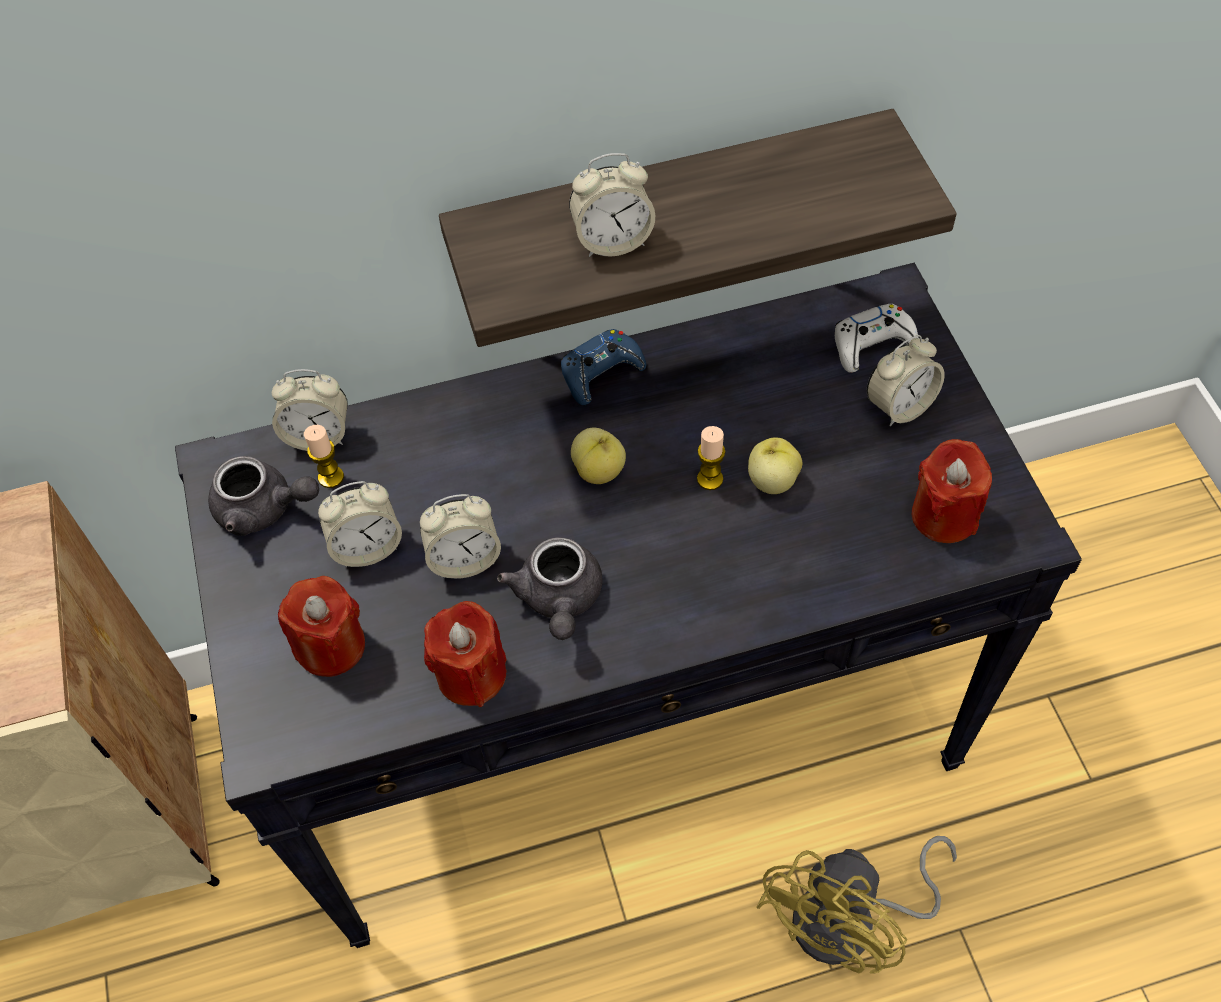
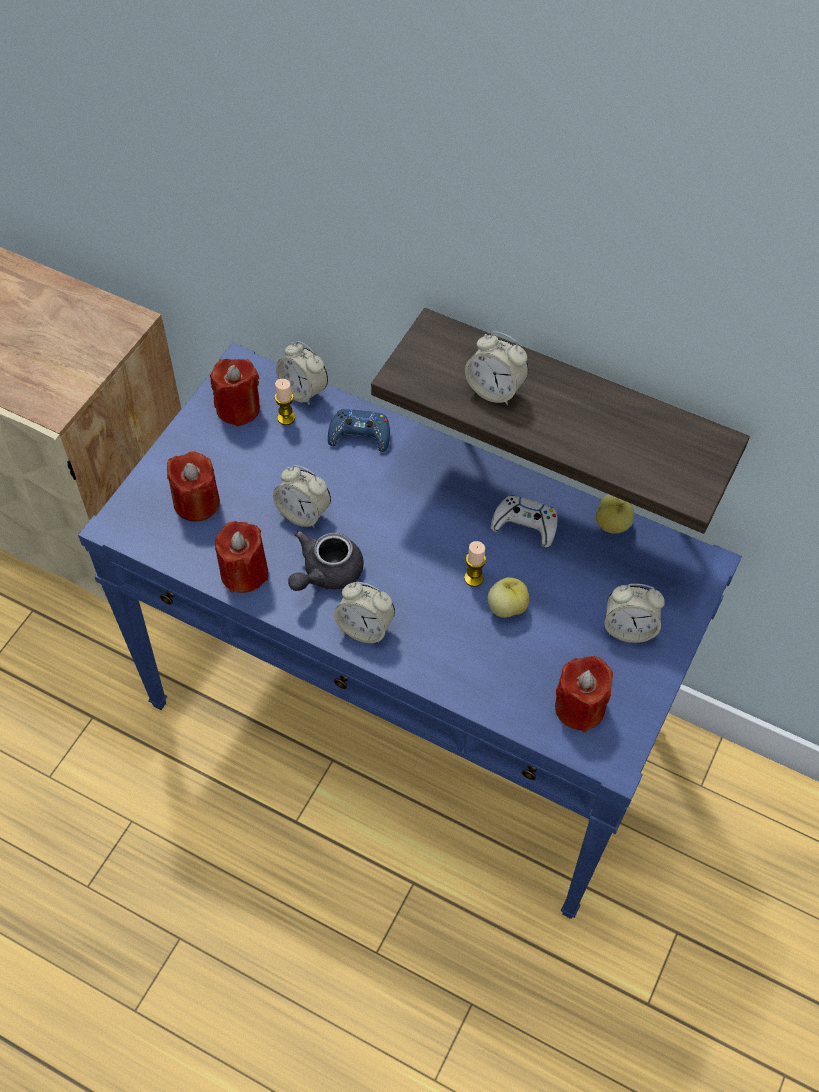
camera: 40 degrees right, 0 degrees up
(264, 509) = (238, 408): grey teapot -> red candle
(367, 547) = (265, 468): alarm clock -> alarm clock (365, 628)
(599, 470) = (421, 525): apple -> apple (613, 524)
(601, 373) = (482, 474): blue game controller -> blue game controller (360, 435)
(625, 721) = (408, 717): black console table -> blue console table
(850, 923) = (413, 939): yellow fan -> none
(872, 344) = (655, 581): white game controller -> white game controller (525, 525)

